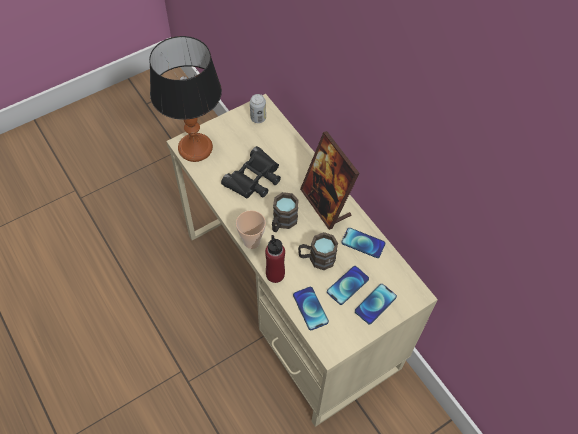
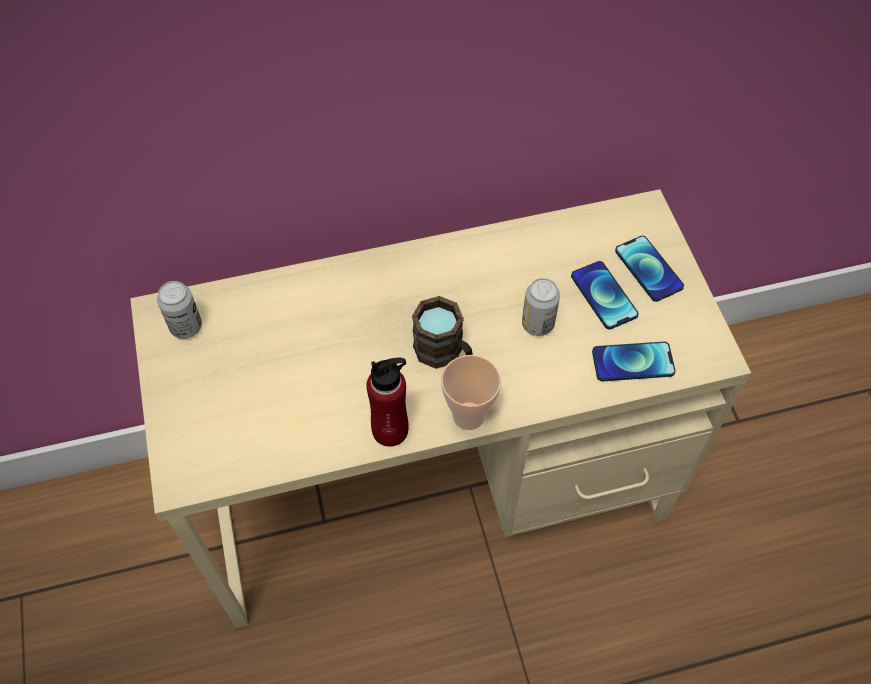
camera: 70 degrees left, 0 degrees up
(195, 148) = (203, 458): table lamp -> none
(254, 179) = (329, 372): black binoculars -> none
(275, 274) = (550, 397): red bottle -> red bottle (390, 430)
(316, 258) = (537, 324): brown mug -> can
(326, 203) = (431, 277): picture frame -> none
(363, 243) = (530, 249): phone -> none

